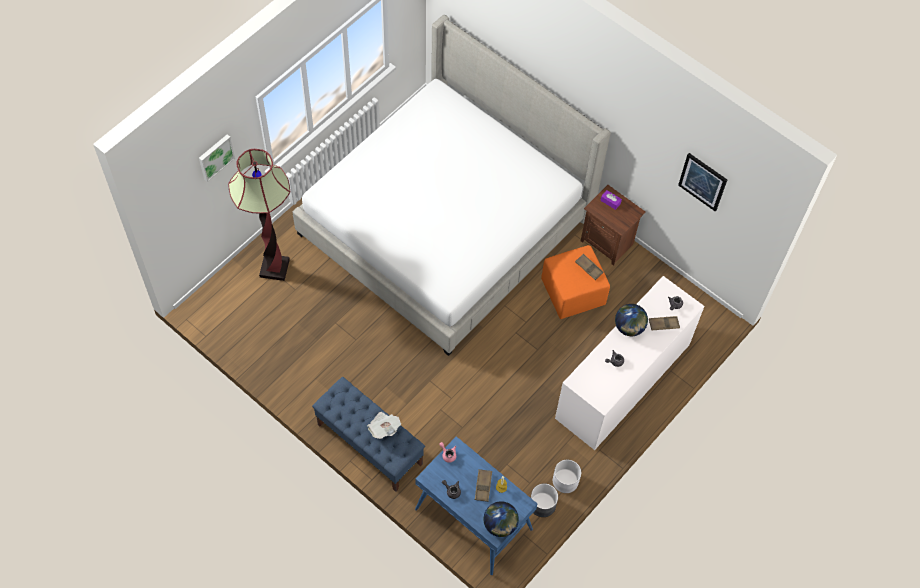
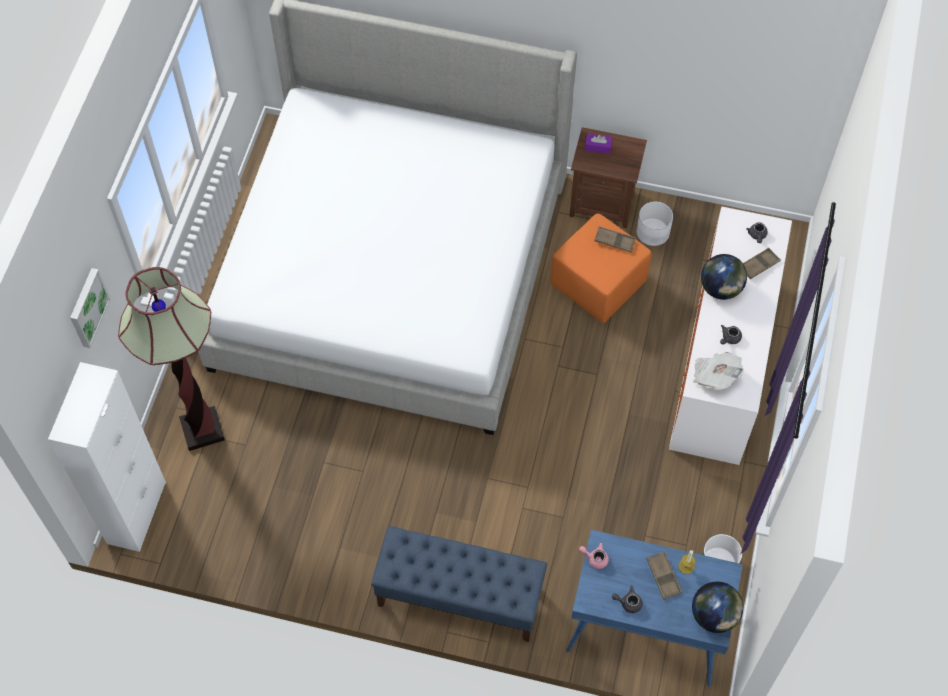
camera: 25 degrees left, 0 degrees up
(208, 299) = (136, 512): none -> white cabinet
(384, 428) = (483, 566): newspaper -> newspaper (715, 375)
(565, 481) = (727, 521): white planter -> white planter (653, 232)
(703, 181) = (731, 61): picture -> none

